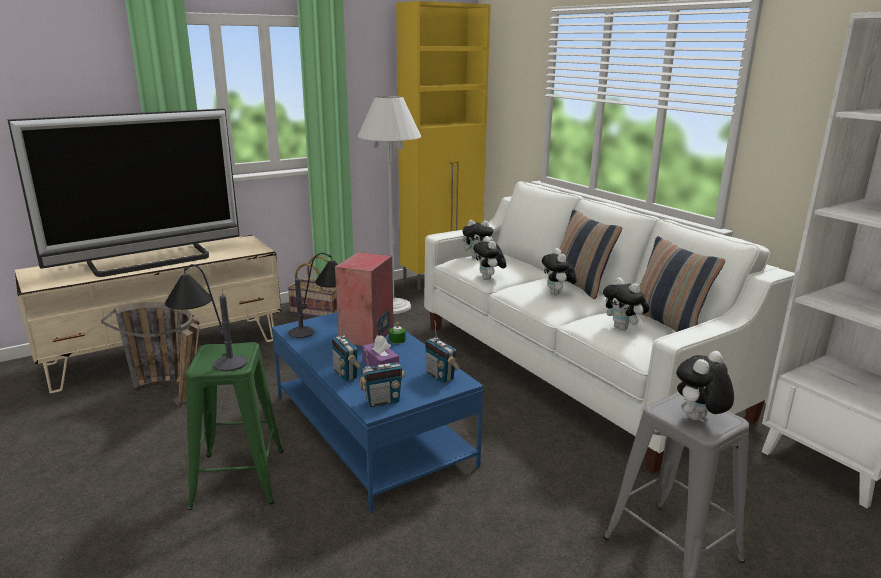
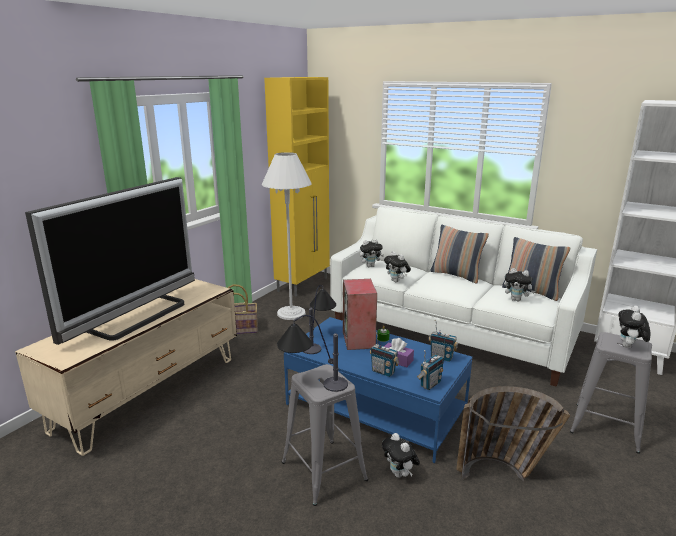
camera: 25 degrees left, 0 degrees up
(175, 398) = (202, 427): basket -> basket (504, 473)
(238, 478) = (323, 471): green stool -> grey stool
(557, 294) = (453, 284): plush toy -> plush toy (400, 474)

